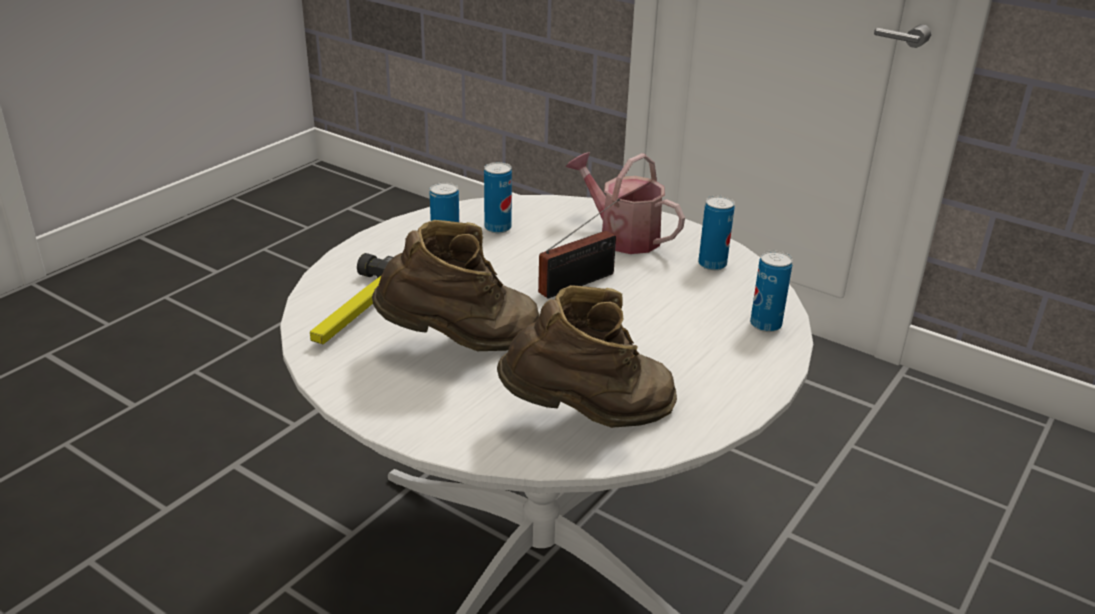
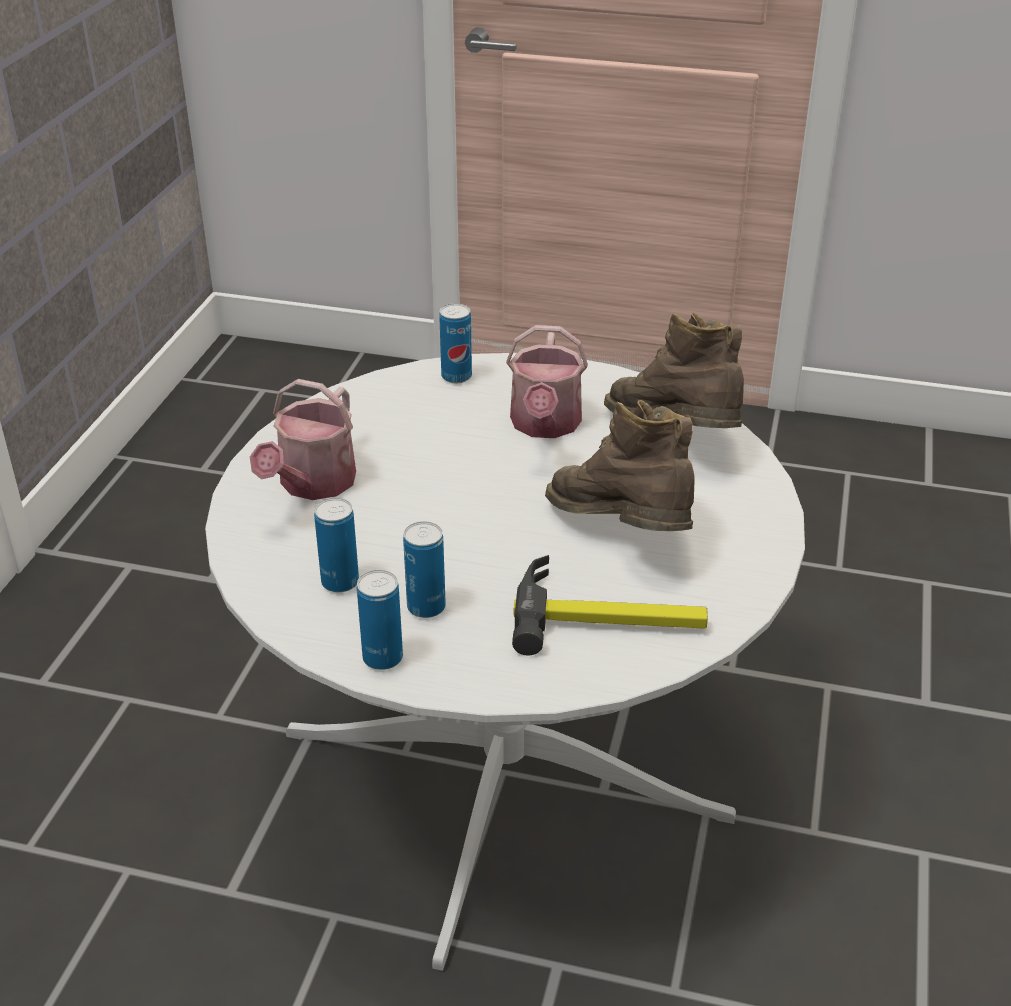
camera: 110 degrees left, 5 degrees up
(581, 282) = (442, 490): radio -> none
(653, 351) = (545, 425): none -> watering can
(712, 264) = (351, 418): can -> can (382, 658)

